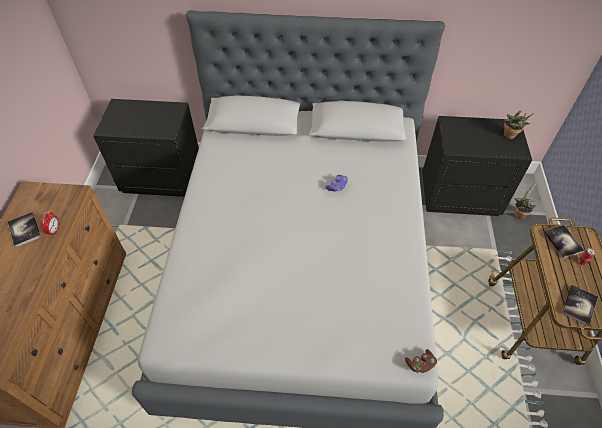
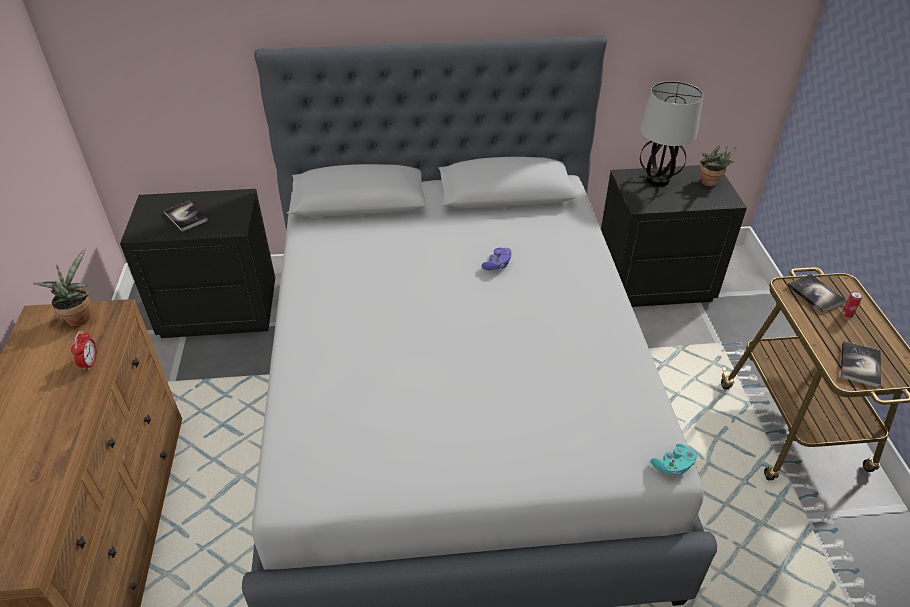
camera: 10 degrees left, 10 degrees down
(24, 230) = (40, 368): book -> book (186, 217)
(420, 364) = (673, 466): brown game controller -> turquoise game controller
(471, 128) = (658, 180): none -> table lamp
(519, 213) = (738, 295): potted plant -> potted plant (80, 317)

